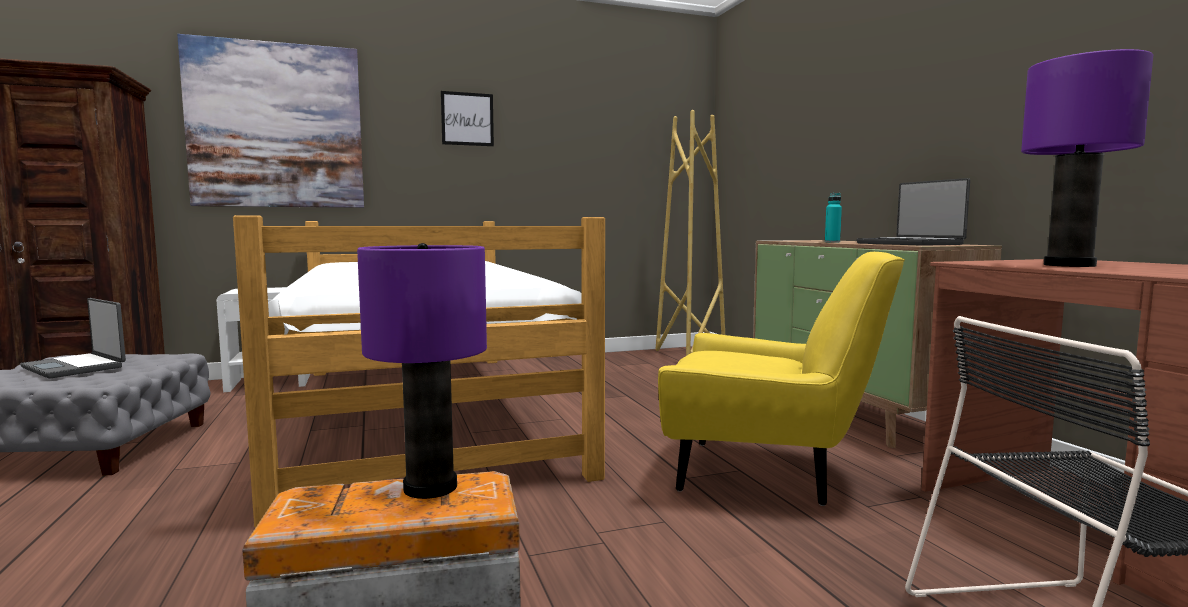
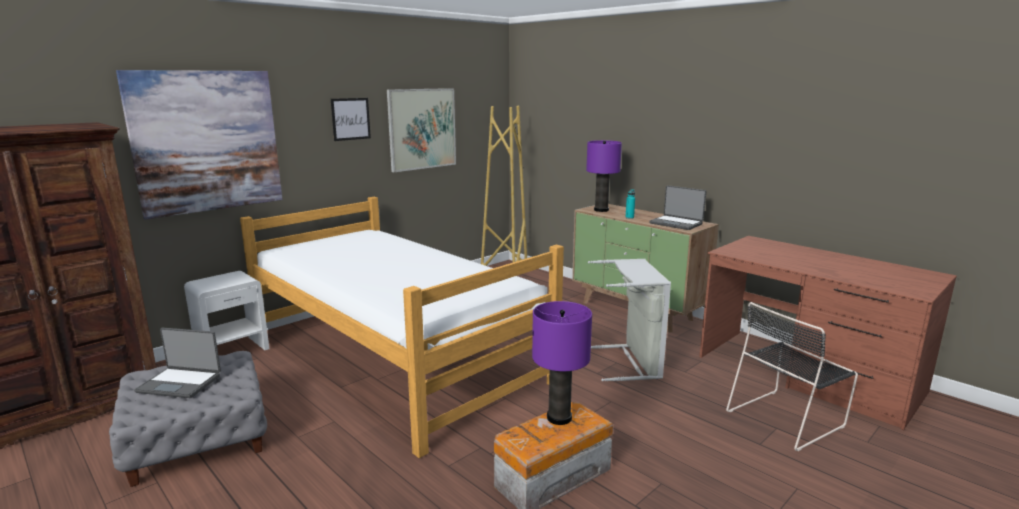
camera: 25 degrees left, 10 degrees up
(572, 143) = (422, 129): none -> picture
(767, 475) = (631, 362): yellow armchair -> grey laundry basket
(1070, 265) = (766, 255): purple table lamp -> purple table lamp (601, 210)

